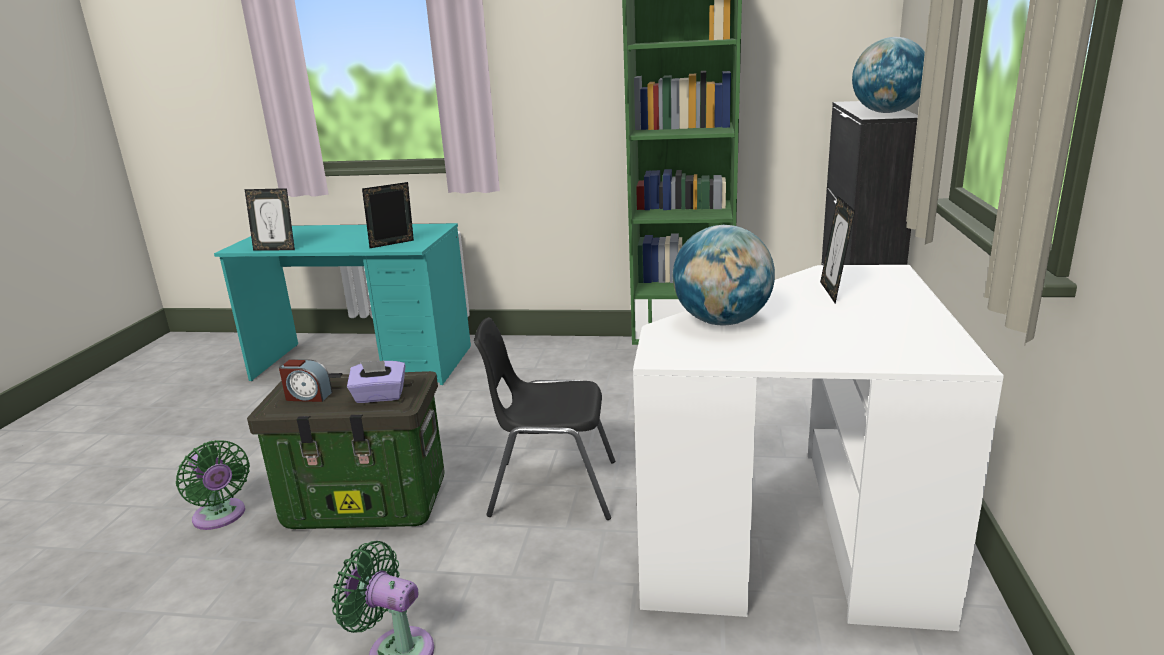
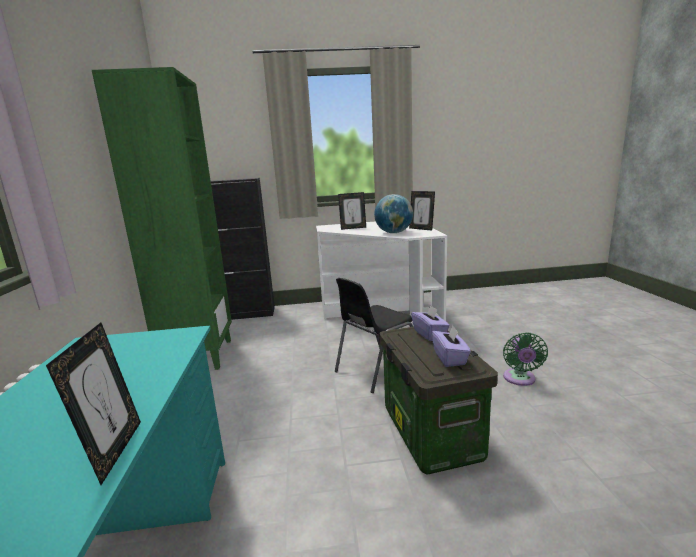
camera: 105 degrees left, 5 degrees down
(221, 517) = (503, 519): green fan -> none
(308, 396) = (450, 358): alarm clock -> purple tissue box
(393, 245) = (169, 346): picture frame -> picture frame (421, 229)
(551, 488) = (376, 370): black chair -> black chair turned 60 degrees clockwise
(886, 112) = (237, 179): globe -> none

